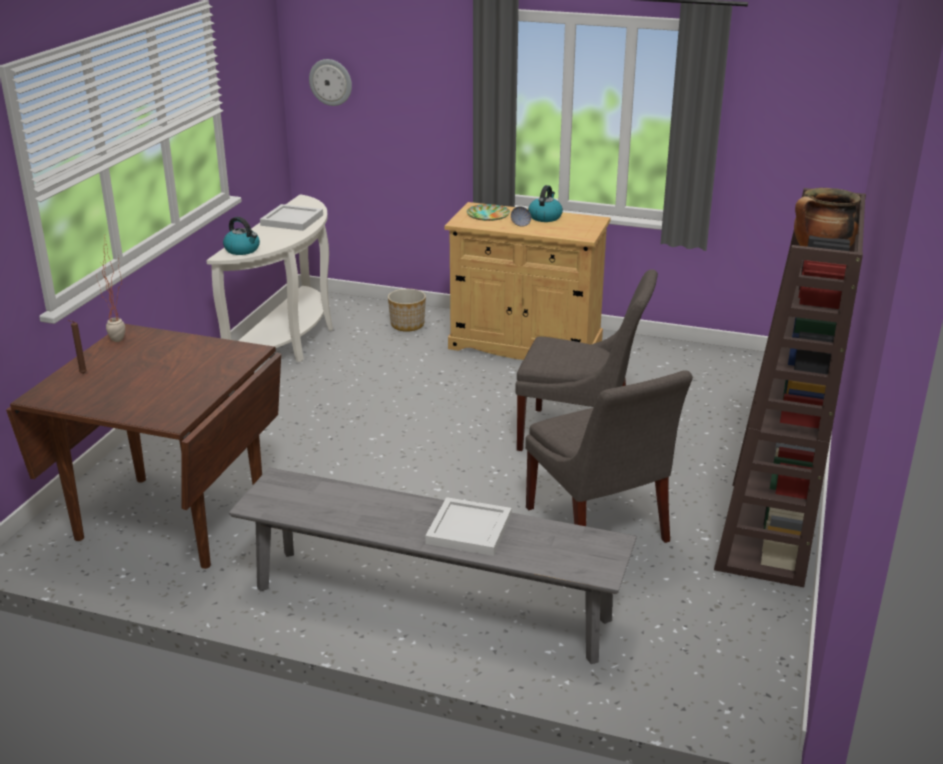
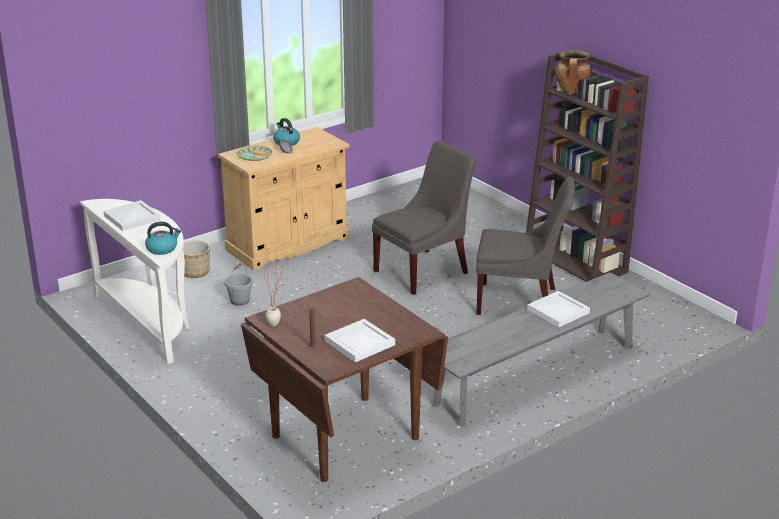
camera: 55 degrees left, 0 degrees up
(112, 394) = (359, 343): none -> white tray
(331, 82) = (80, 95): wall clock -> none
(380, 365) = (239, 300): none -> grey bucket

